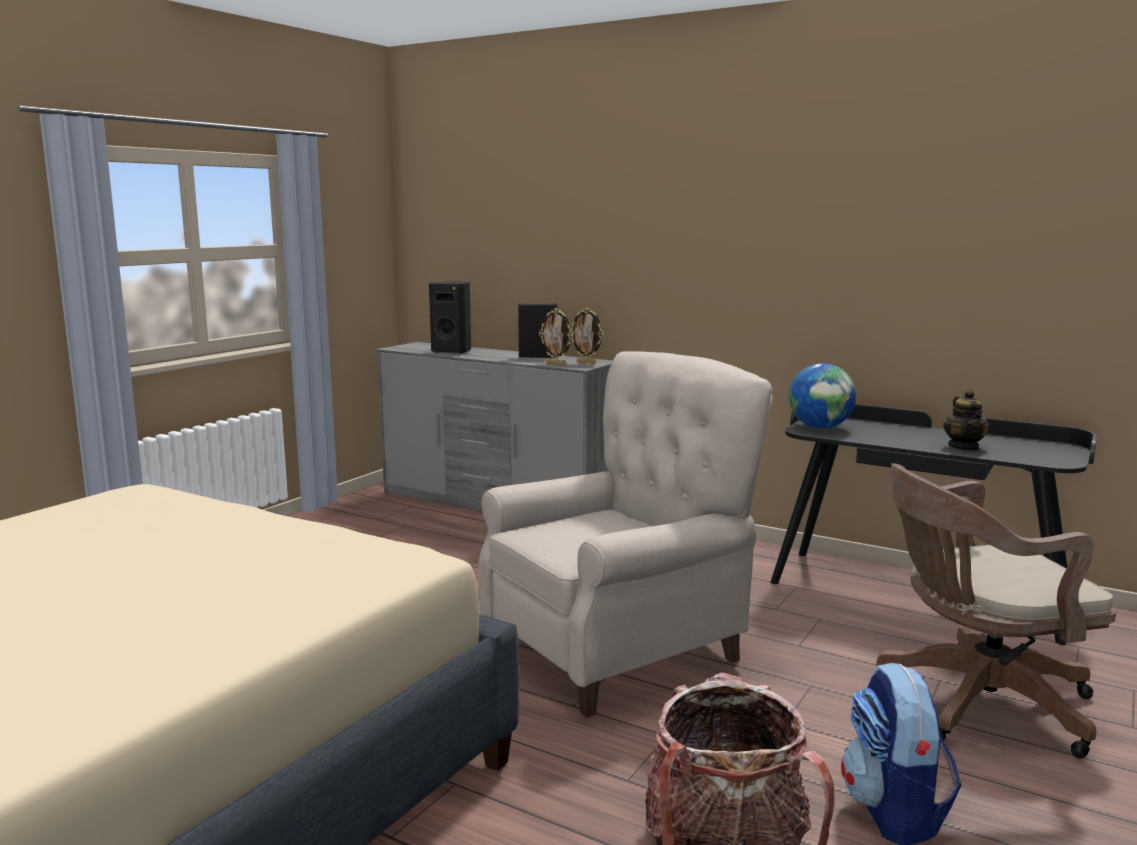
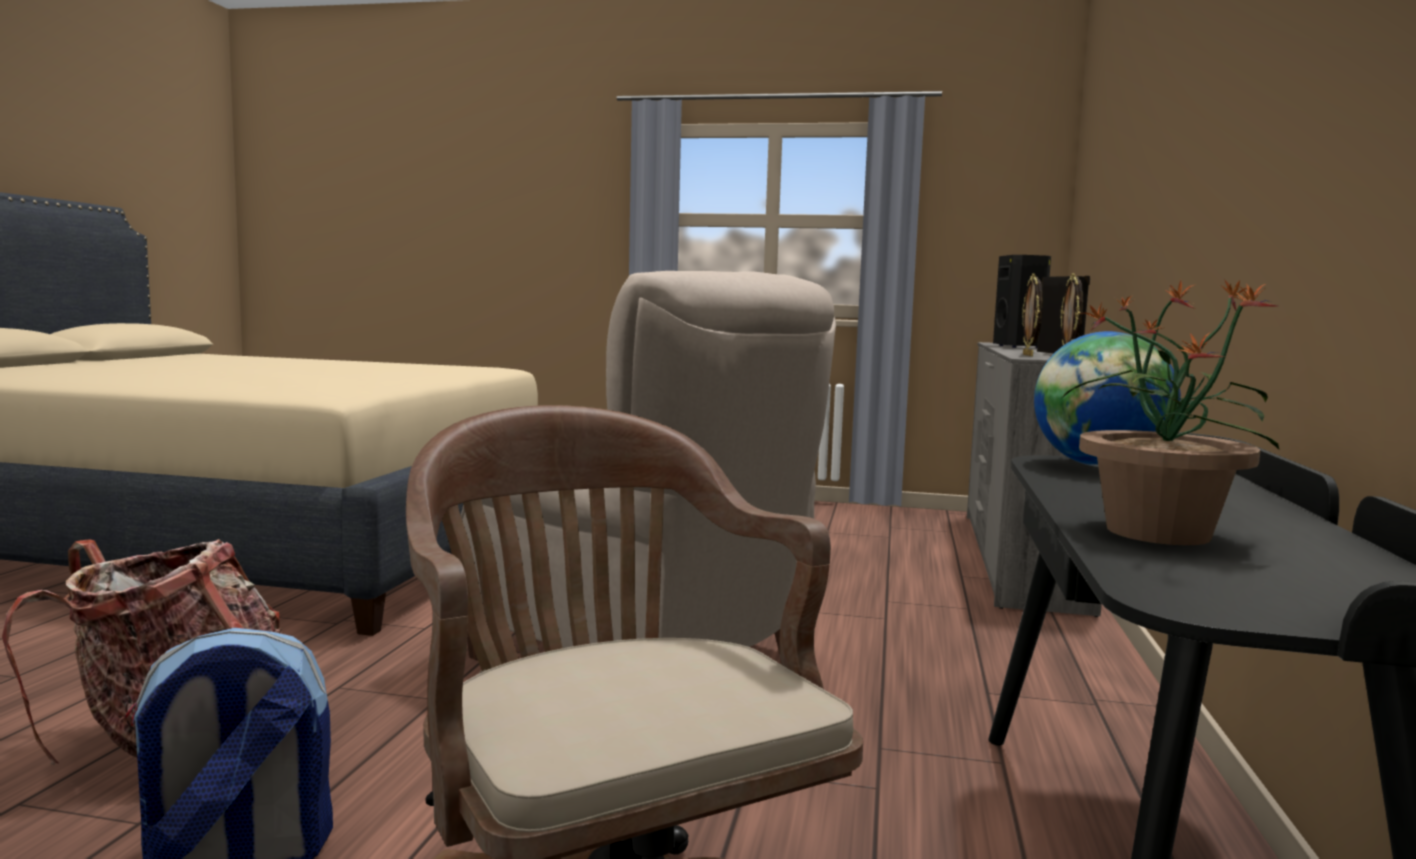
camera: 70 degrees right, 5 degrees down
(964, 447) = (1157, 532): teapot -> potted plant

